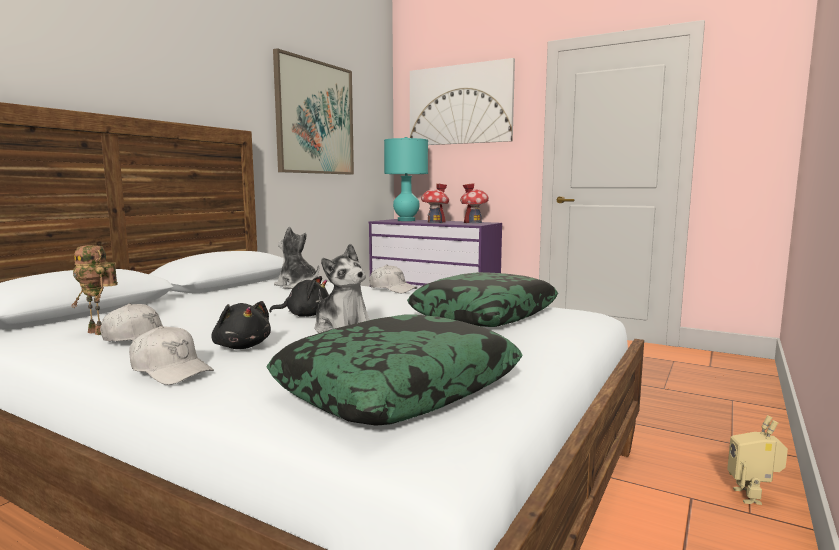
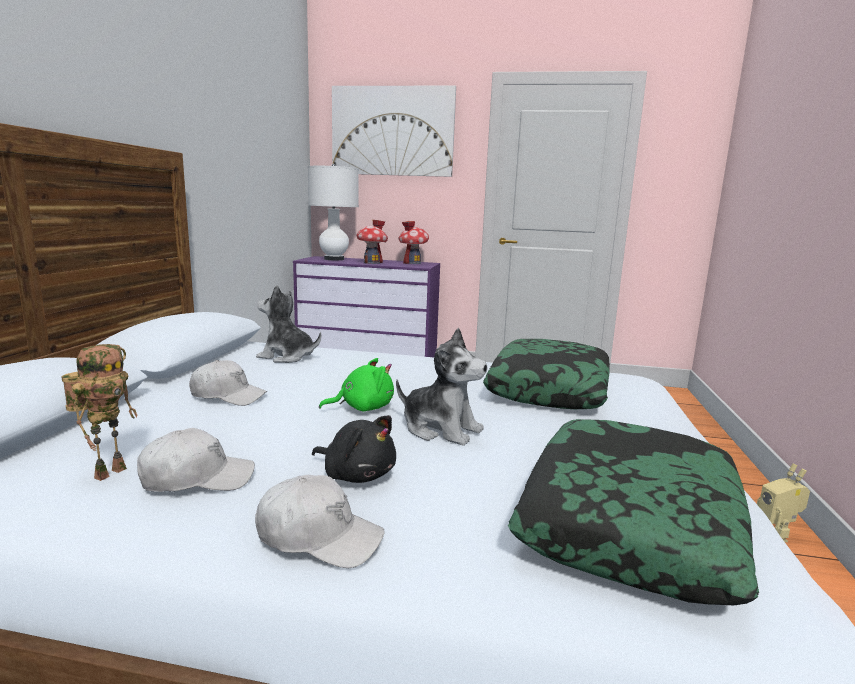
camera: 20 degrees left, 5 degrees up
(99, 332) = (110, 471): toy robot -> toy robot turned 75 degrees counterclockwise
(305, 315) = (362, 408): black plush toy -> green plush toy
(315, 118) = (241, 137): picture -> none
(392, 289) = (404, 355): white cap -> white cap (228, 396)
(406, 220) = (334, 259): turquoise table lamp -> white table lamp

